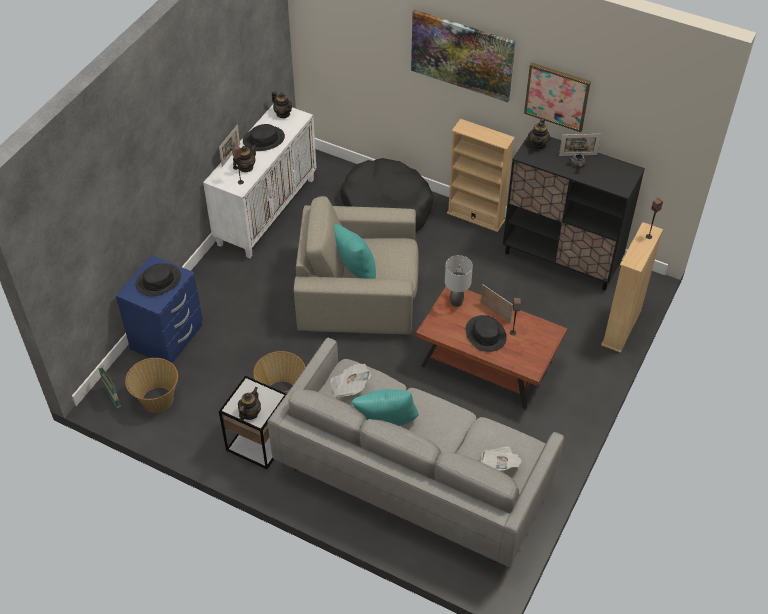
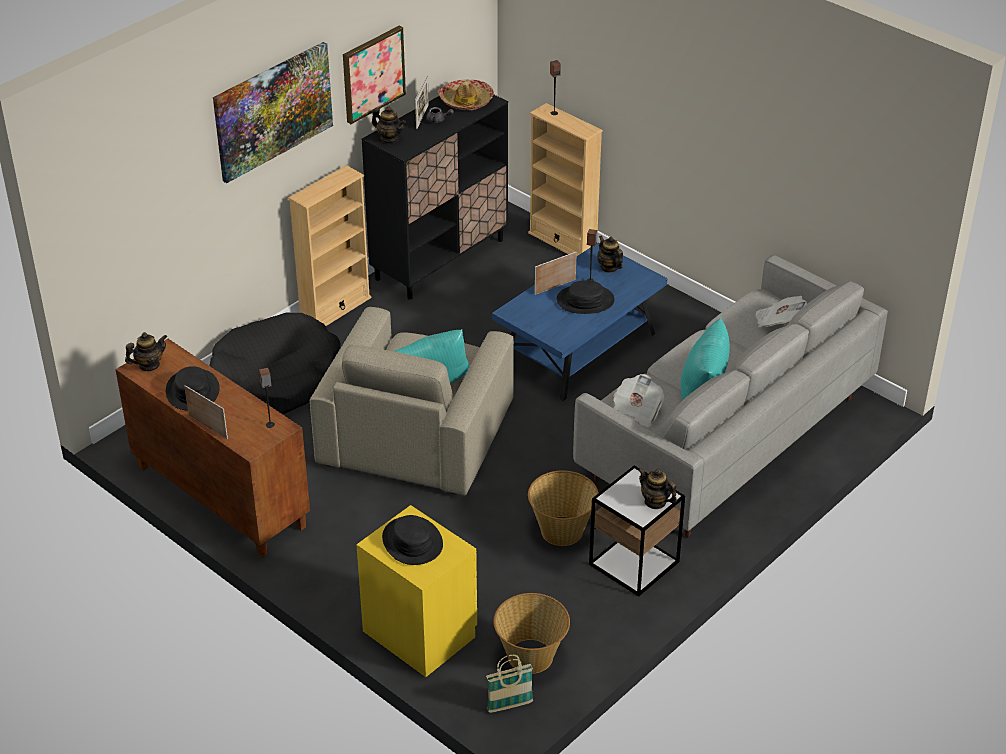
camera: 75 degrees left, 10 degrees down
(168, 338) = (420, 633): blue nightstand -> yellow nightstand
(246, 167) = (243, 416): teapot -> teapot (609, 267)
(266, 211) = (219, 497): white cabinet -> brown cabinet
(456, 302) = (527, 312): grey table lamp -> none
(486, 364) = (578, 350): brown coffee table -> blue coffee table
(614, 174) = (466, 101): none -> hat

